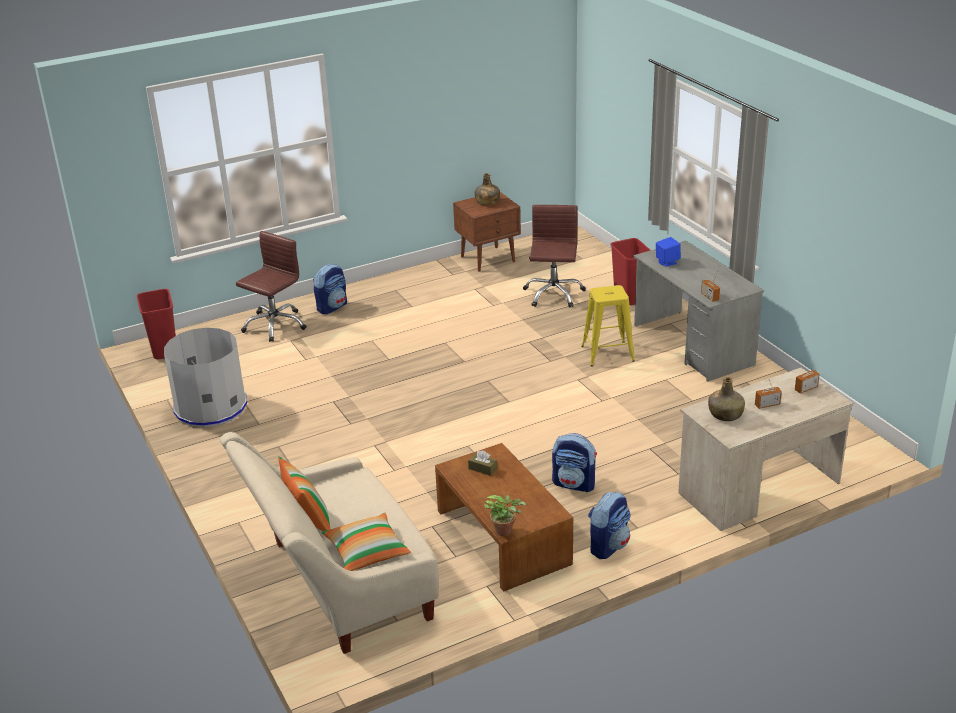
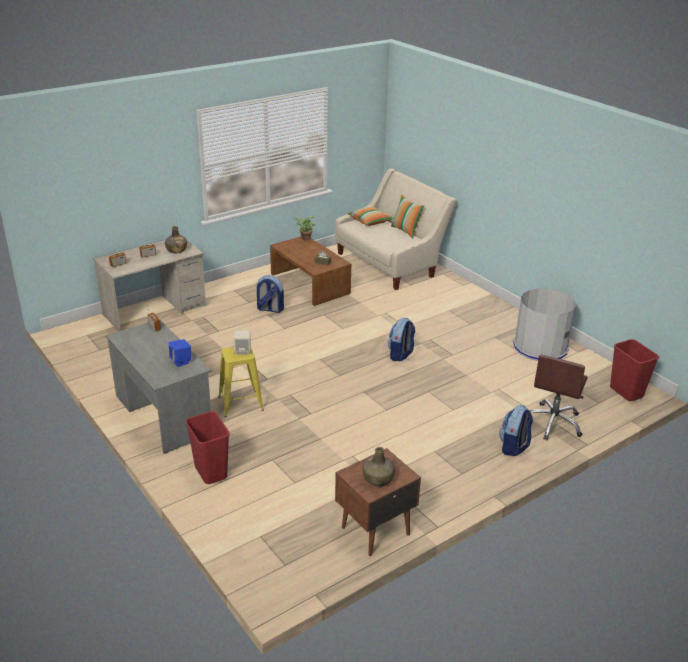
camera: 170 degrees right, 0 degrees up
(553, 294) = (292, 474): brown office chair -> none
(603, 294) = (243, 351): none -> beige speaker
(608, 546) = (251, 282): backpack -> backpack (400, 355)

